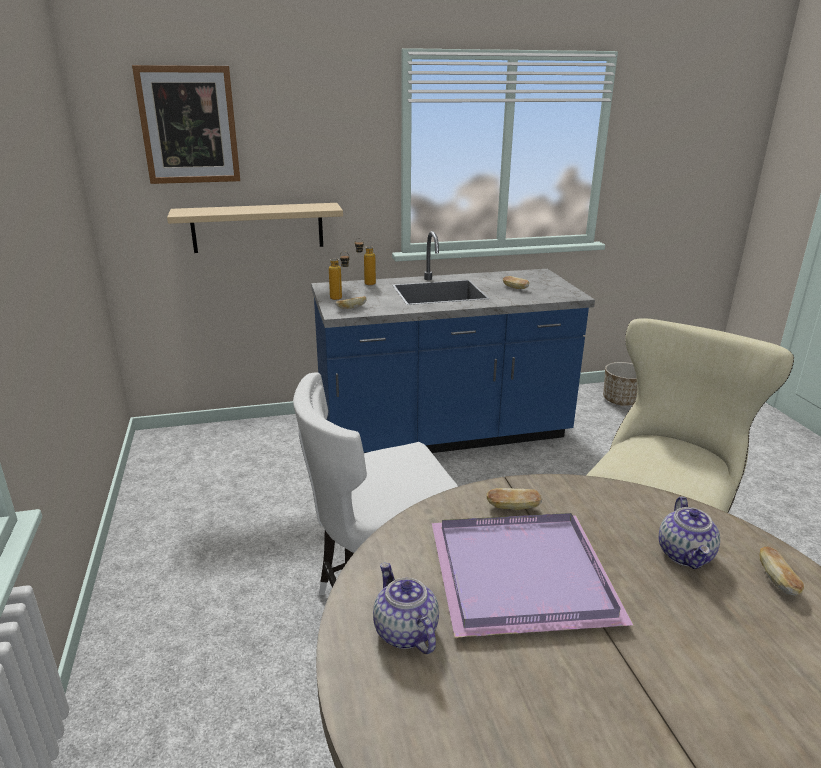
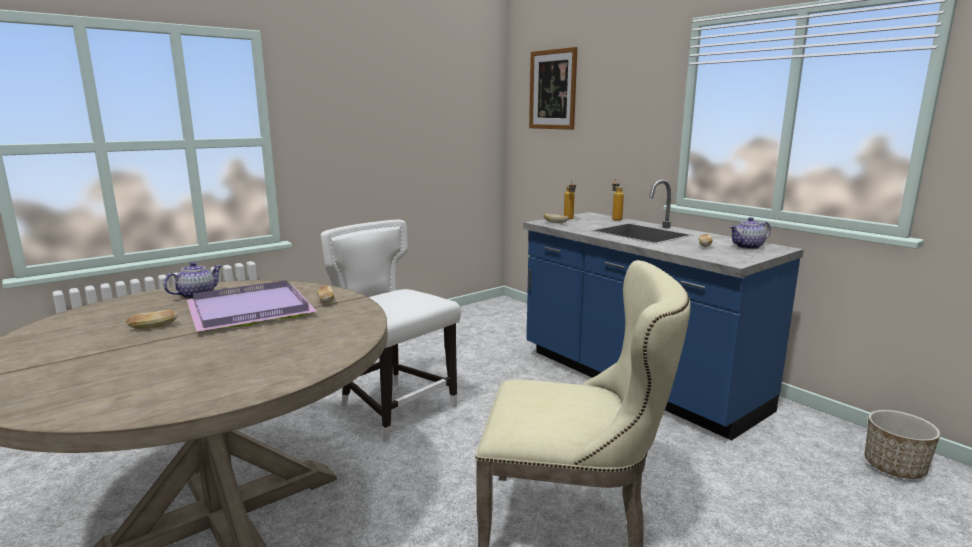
camera: 65 degrees right, 10 degrees down
(258, 227) = (580, 166): beige shelf -> none
(686, 555) = (287, 347): teapot -> teapot (748, 247)
(777, 580) = (261, 376): bread -> bread (153, 327)

